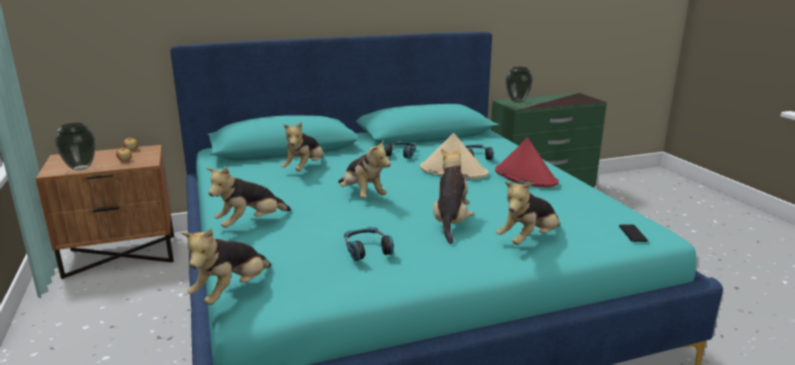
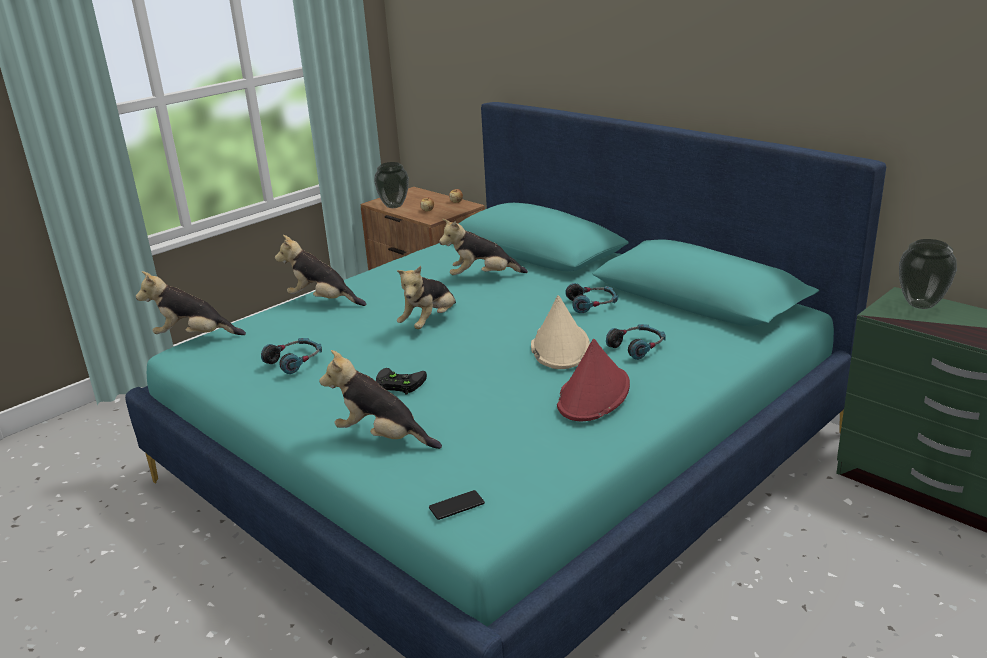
camera: 65 degrees right, 5 degrees up
(451, 222) = (398, 384): plush toy -> black game controller

